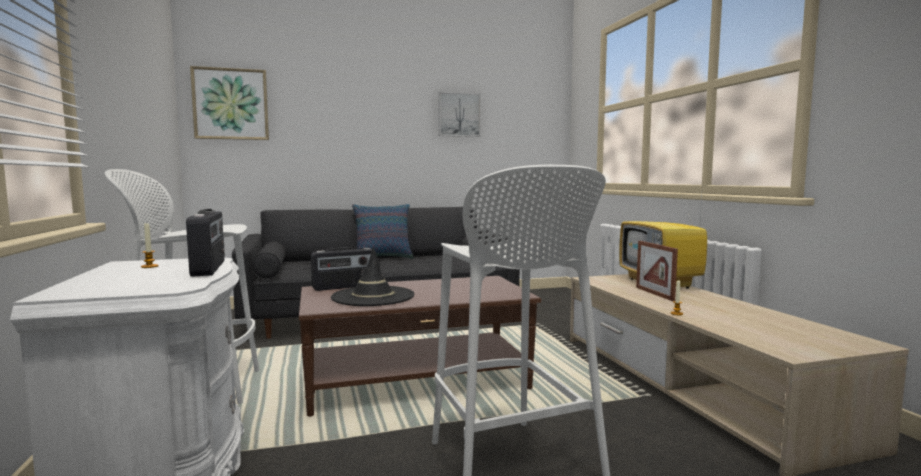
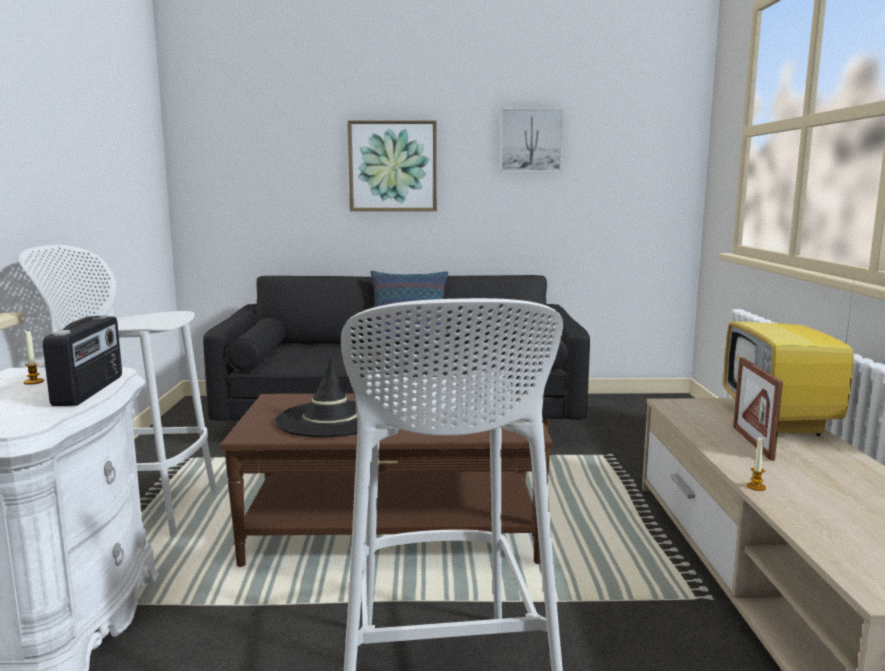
camera: 15 degrees right, 5 degrees up
(231, 104) = (226, 136): picture -> picture (393, 166)
(345, 287) = (310, 399): radio -> none

